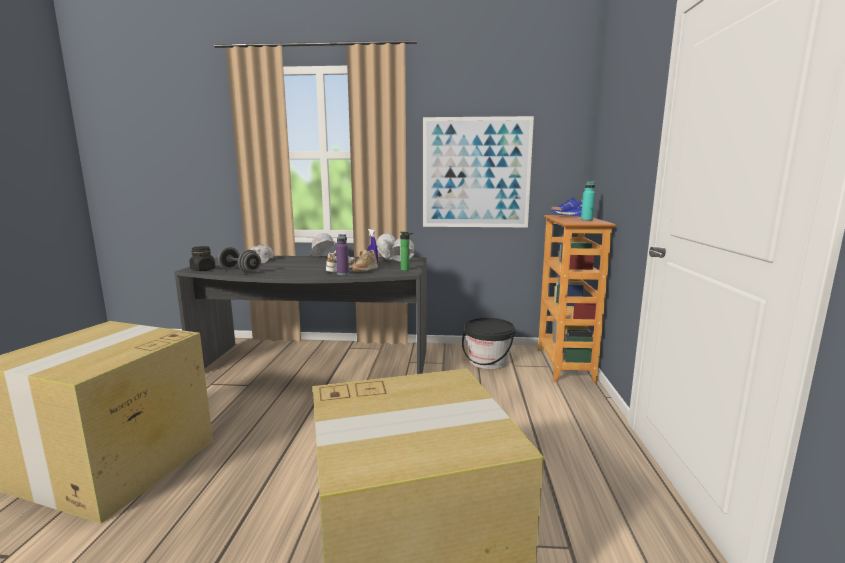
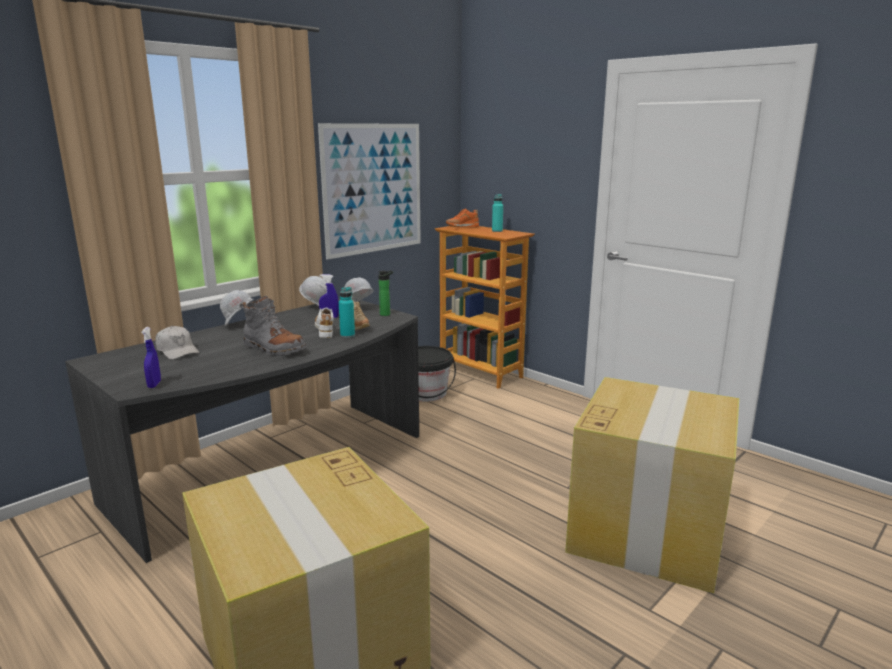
camera: 50 degrees left, 5 degrees up
(203, 269) = (154, 384): black jar -> blue spray bottle
(240, 271) = (218, 369): grey dumbbell -> none
(291, 270) = (273, 349): none -> grey boot
(343, 273) = (347, 335): purple bottle -> turquoise bottle
(567, 216) = (462, 228): blue shoe -> orange shoe

